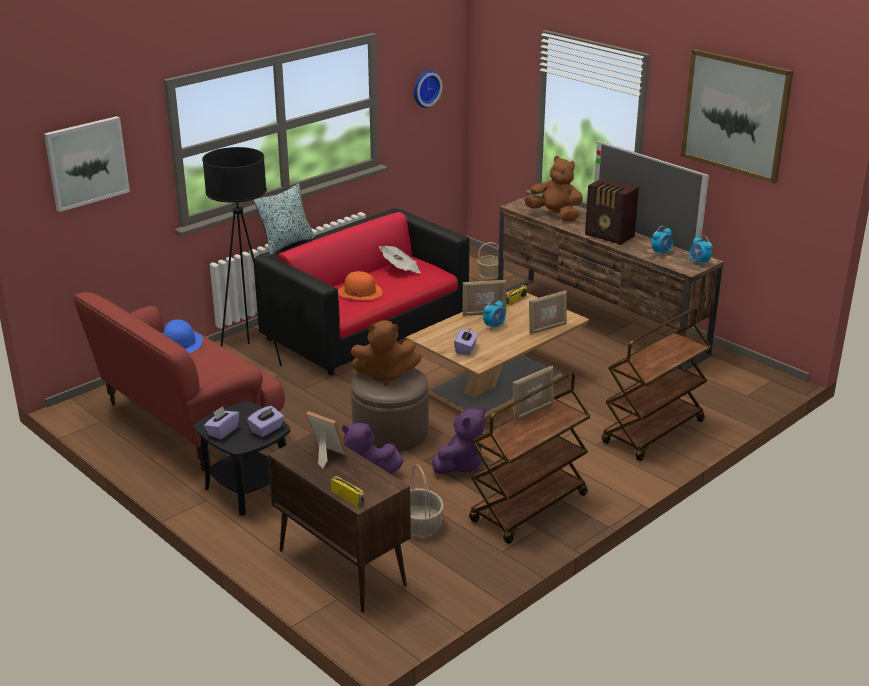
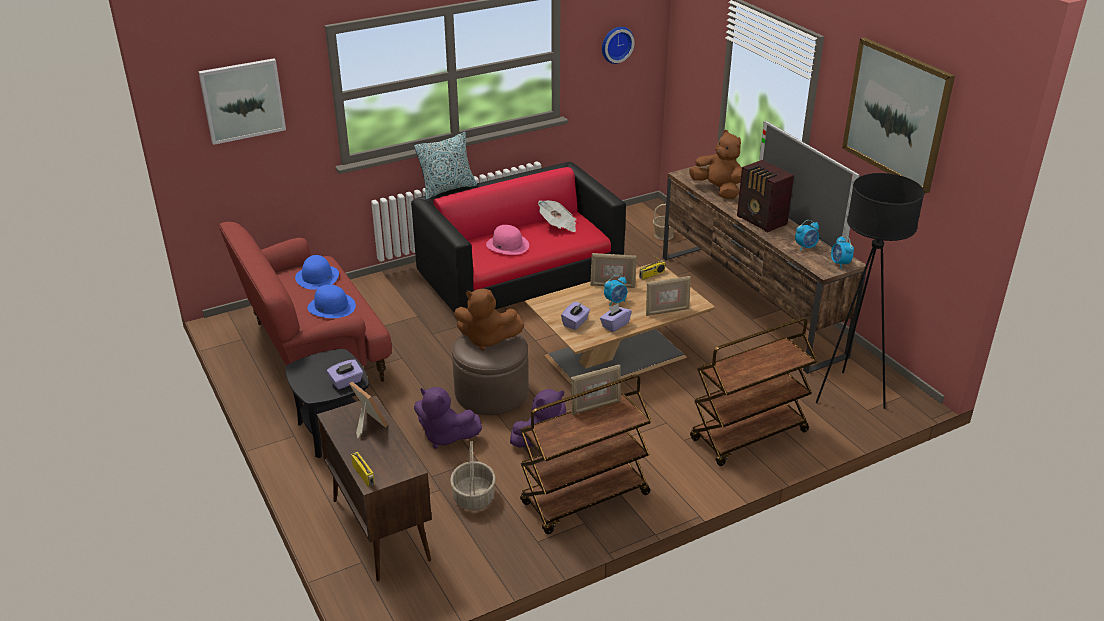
camera: 15 degrees right, 5 degrees up
(210, 367) = (332, 306): none -> blue hat
(222, 431) = (306, 377): purple tissue box -> purple tissue box (615, 325)
(250, 359) = (399, 295): black floor lamp -> black floor lamp (848, 394)
(360, 292) = (507, 245): orange hat -> pink hat

